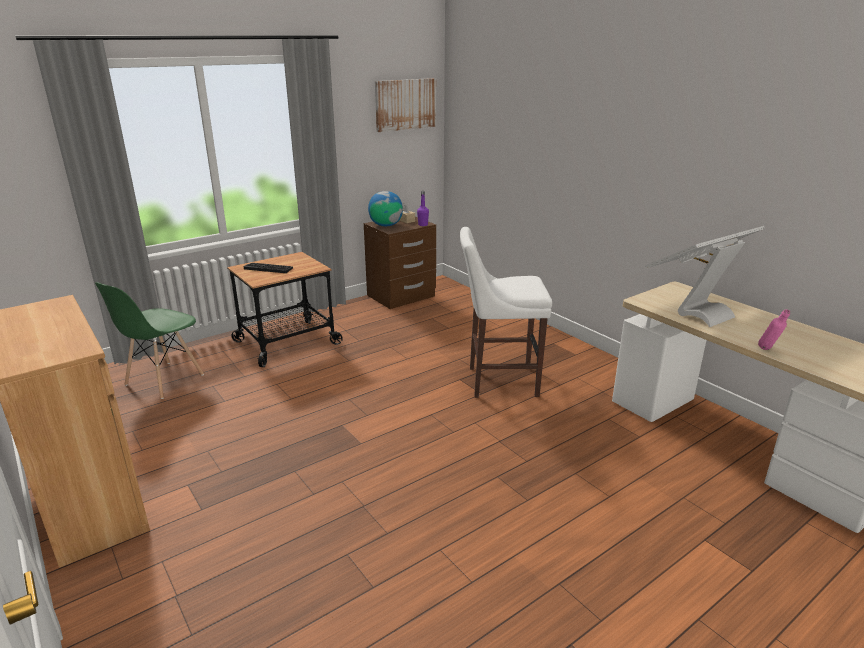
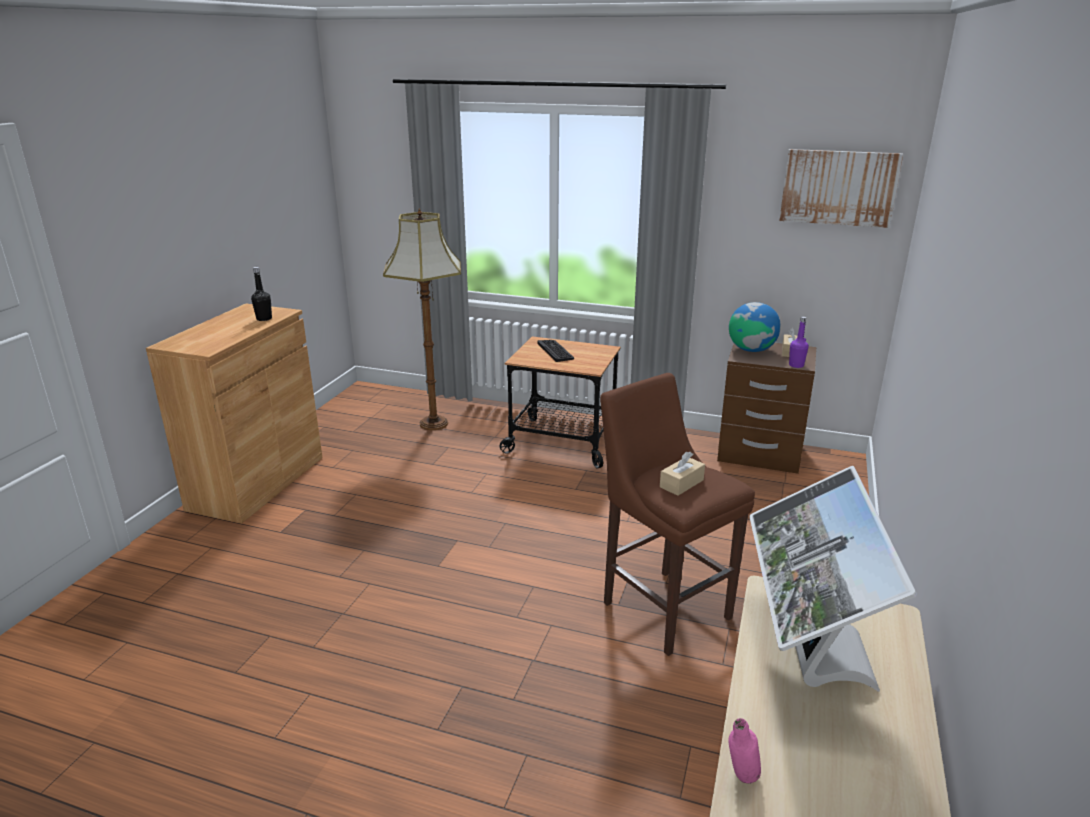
camera: 55 degrees right, 0 degrees up
(56, 312) = (264, 319): none -> black bottle
(164, 380) = (432, 424): green chair -> floor lamp
(498, 381) = (662, 606): white stool -> brown stool
(518, 286) = (681, 483): none -> beige tissue box
(694, 311) = (805, 657): monitor -> monitor turned 105 degrees counterclockwise

